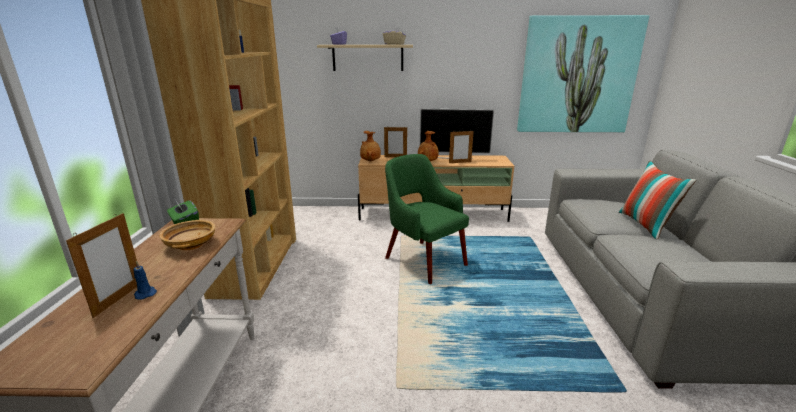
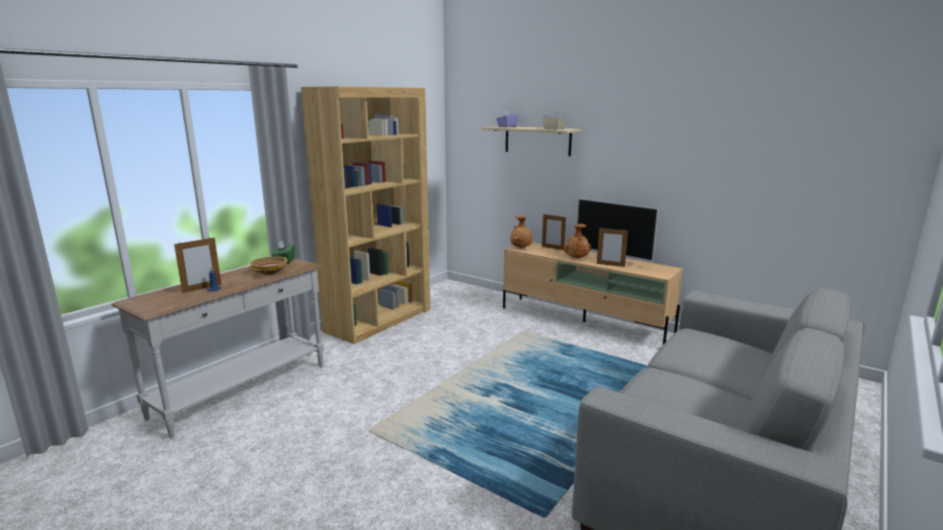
camera: 35 degrees right, 5 degrees down
(423, 260) = (514, 357): green armchair -> none
(577, 76) = (786, 177): picture -> none
(646, 225) = (727, 375): pillow -> none

